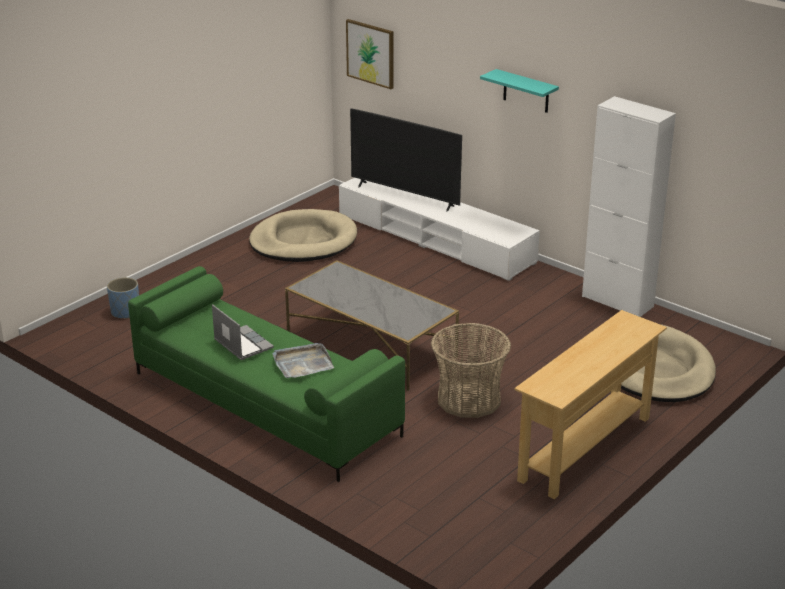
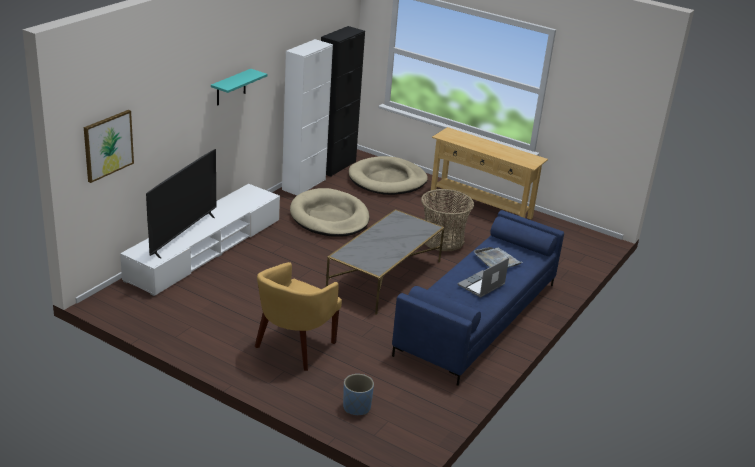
camera: 100 degrees left, 0 degrees up
(235, 284) = (294, 347): none -> yellow armchair
(264, 404) = (478, 319): green sofa -> blue sofa
(303, 241) = (208, 314): beige dog bed -> beige dog bed (329, 217)
(688, 328) = (335, 166): none -> black cabinet

